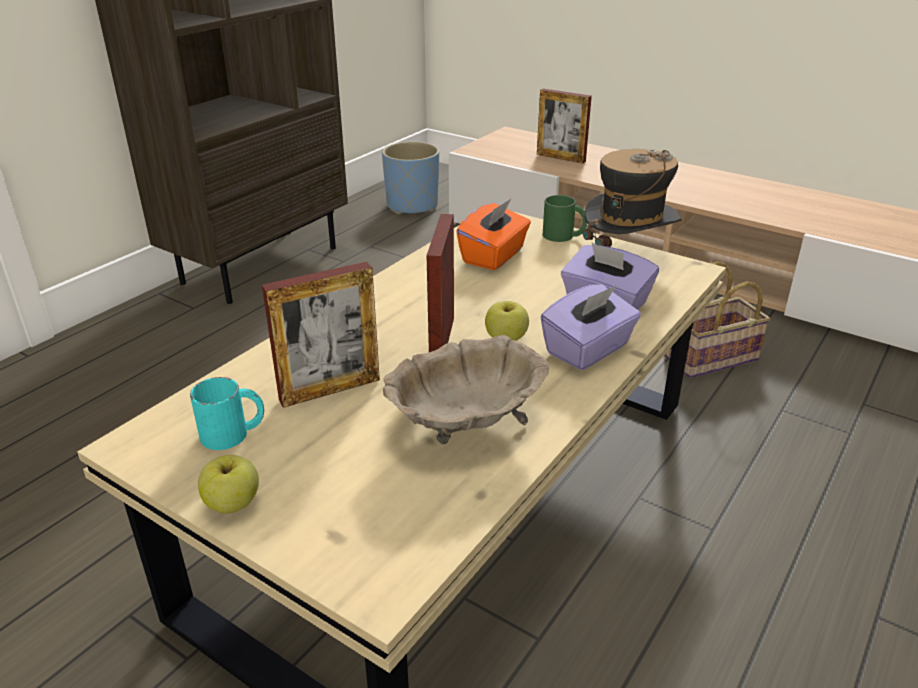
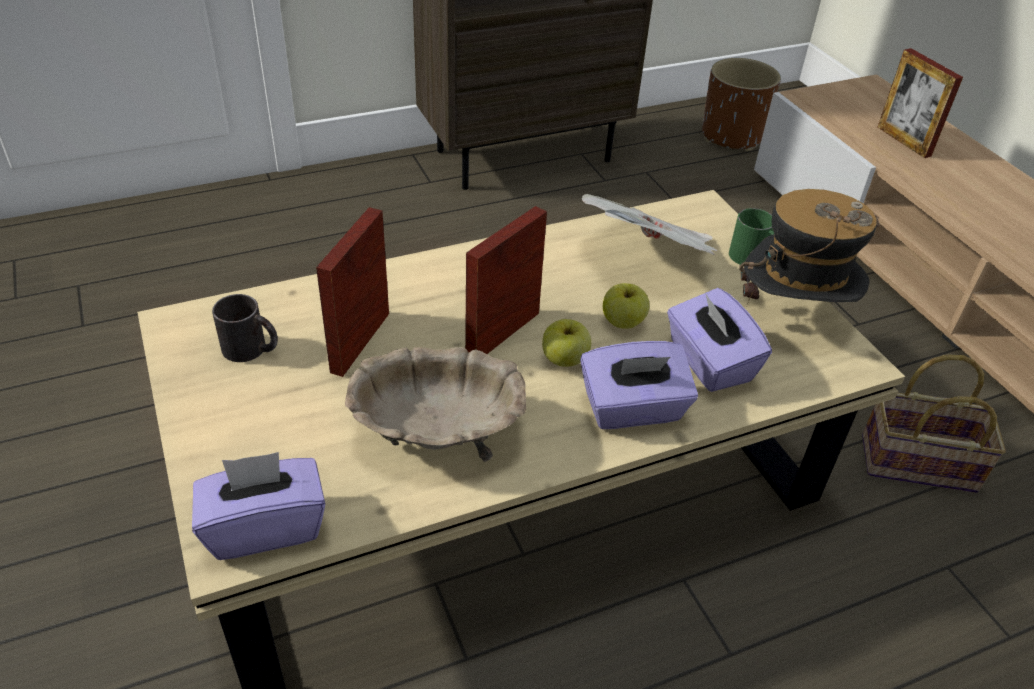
camera: 30 degrees right, 10 degrees up
(233, 504) = (196, 415): apple -> apple (623, 322)
(234, 433) = (252, 349): turquoise mug -> black mug
(330, 390) = (360, 342): picture frame -> picture frame turned 105 degrees clockwise
(394, 555) = (265, 526): none -> purple tissue box
(412, 206) = (732, 136): blue planter -> brown planter
(494, 256) = (650, 256): orange tissue box -> newspaper

